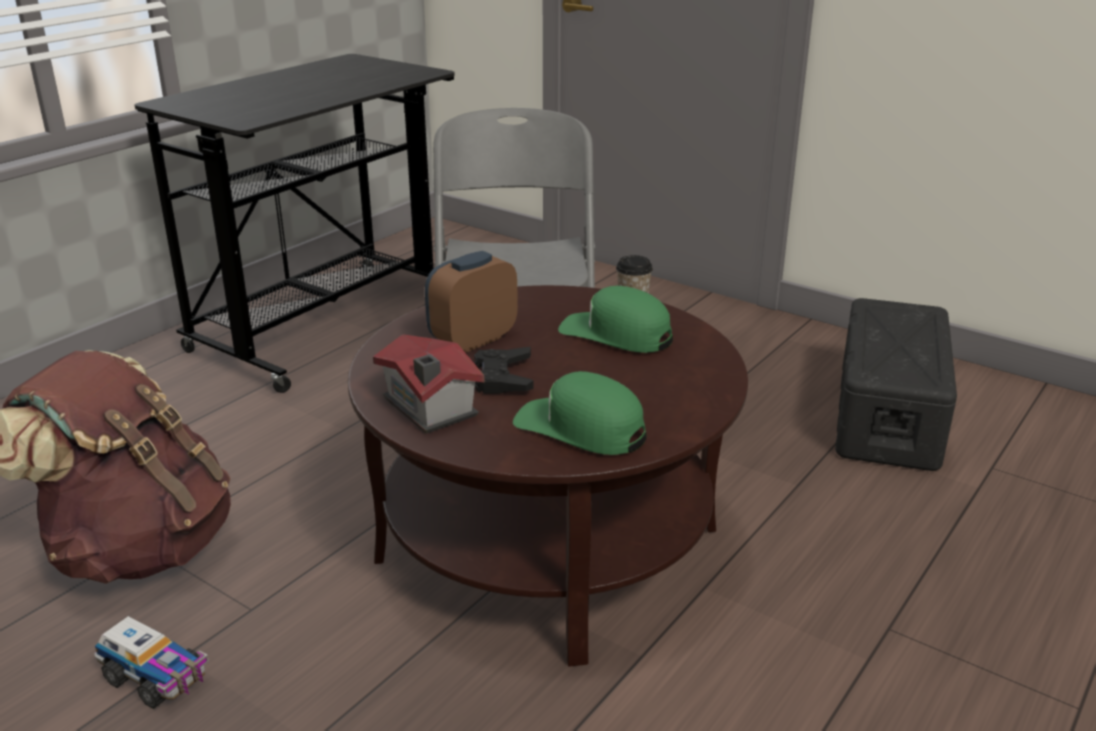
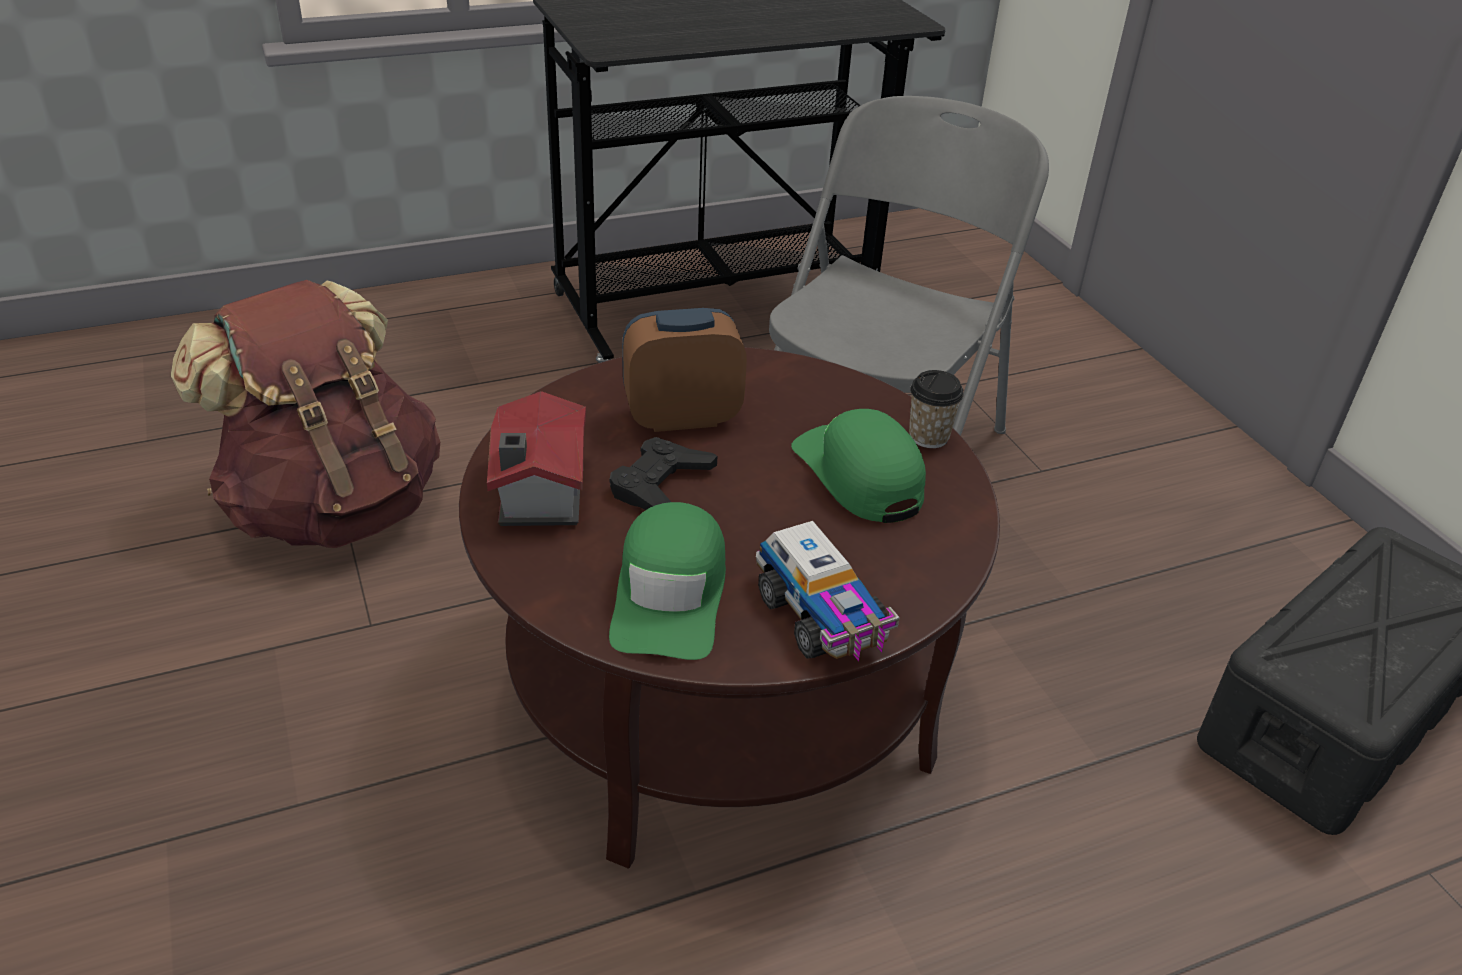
camera: 30 degrees right, 10 degrees up
(157, 678) = (235, 659): toy truck -> toy truck (822, 618)
(580, 428) = (670, 595): green cap -> green cap turned 150 degrees counterclockwise

